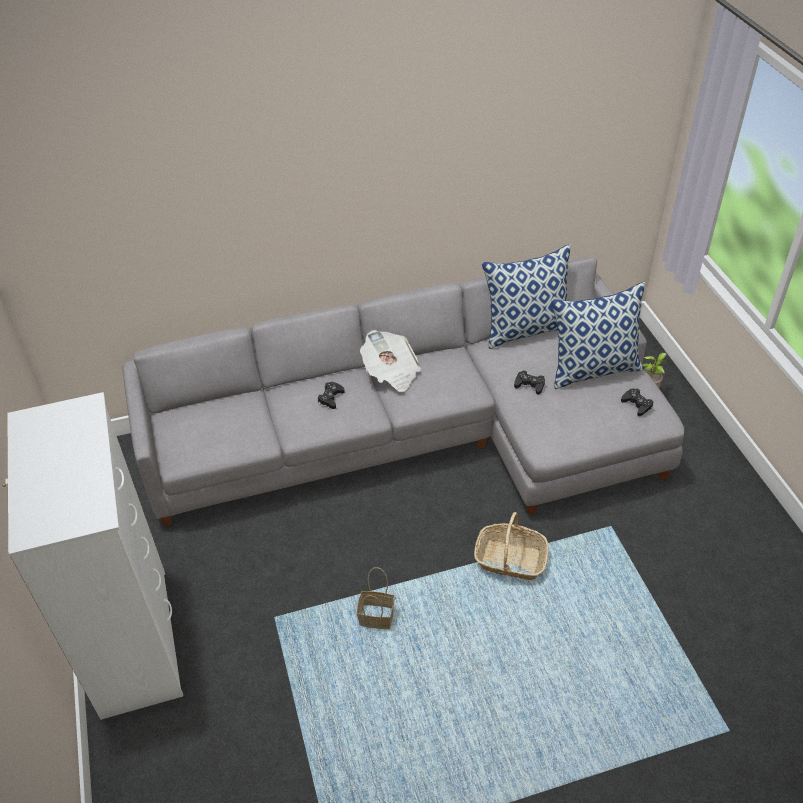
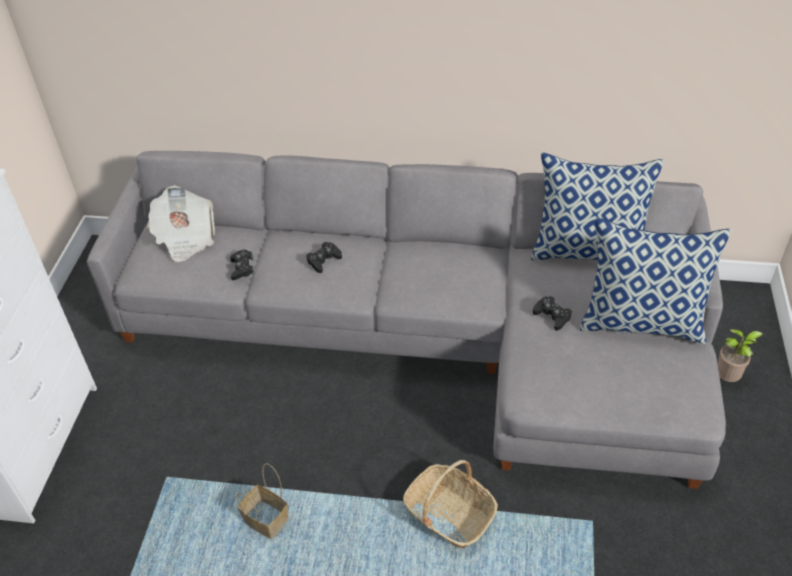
camera: 25 degrees right, 0 degrees up
(391, 372) = (404, 252): newspaper -> newspaper (185, 237)
(637, 404) = (672, 382): black game controller -> black game controller (242, 268)

